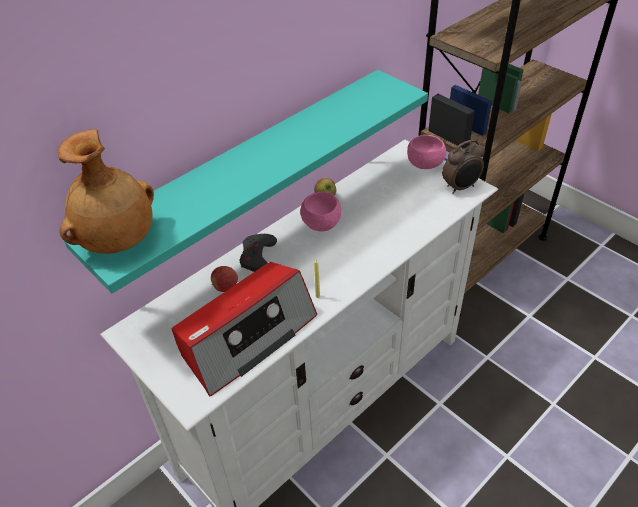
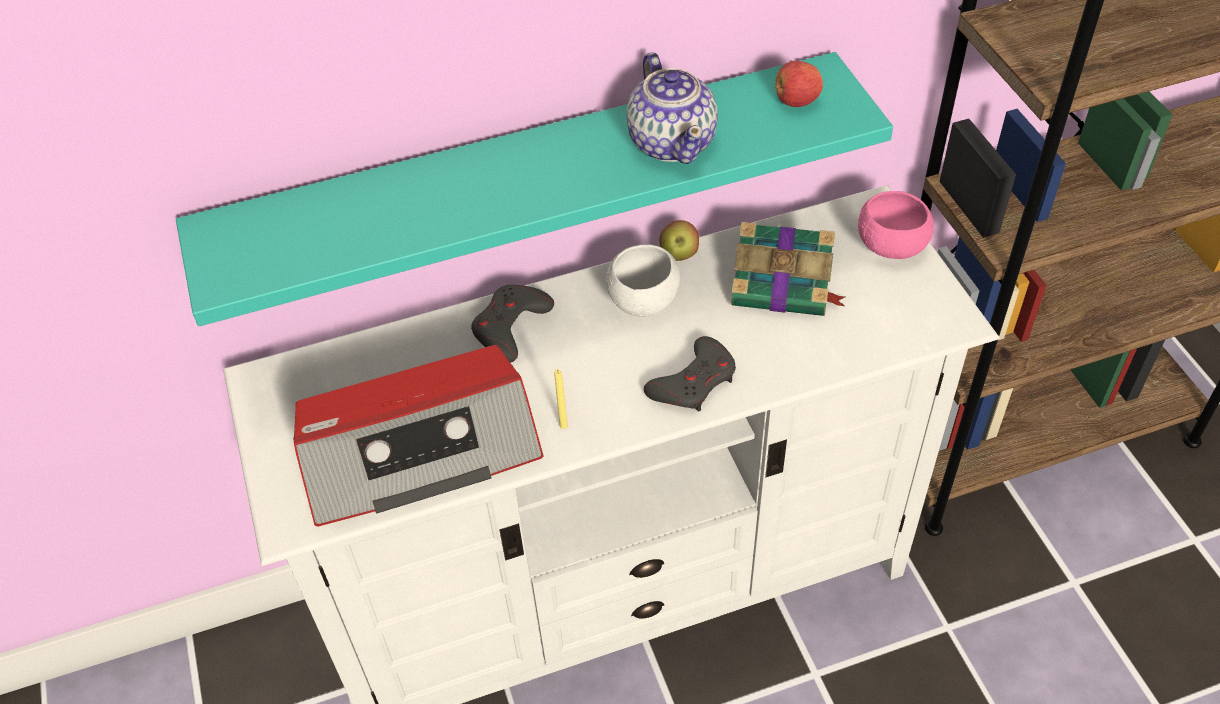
camera: 25 degrees right, 5 degrees up
(119, 241) = (245, 246): brown vase -> none
(225, 287) = (434, 358): apple -> apple (796, 101)
(321, 224) = (643, 301): pink bowl -> white bowl
(327, 126) = (672, 142): none -> teapot
(371, 253) = (694, 382): none -> grey game controller
(386, 196) = (784, 285): none -> book
(461, 187) = (928, 313): alarm clock -> none

